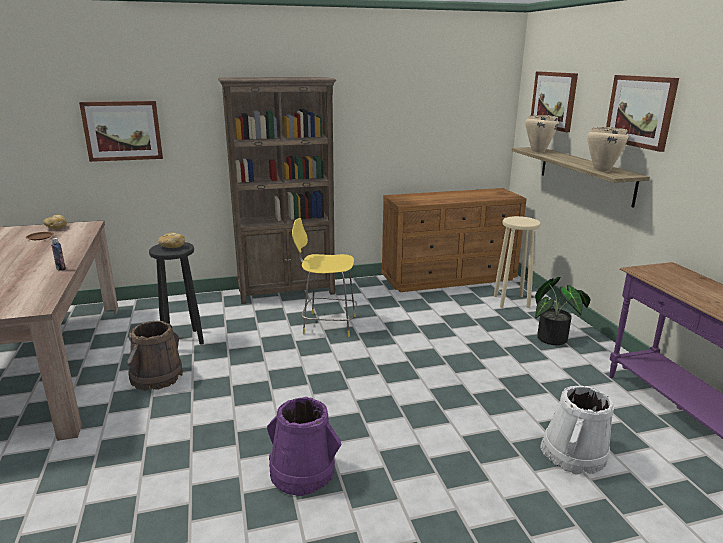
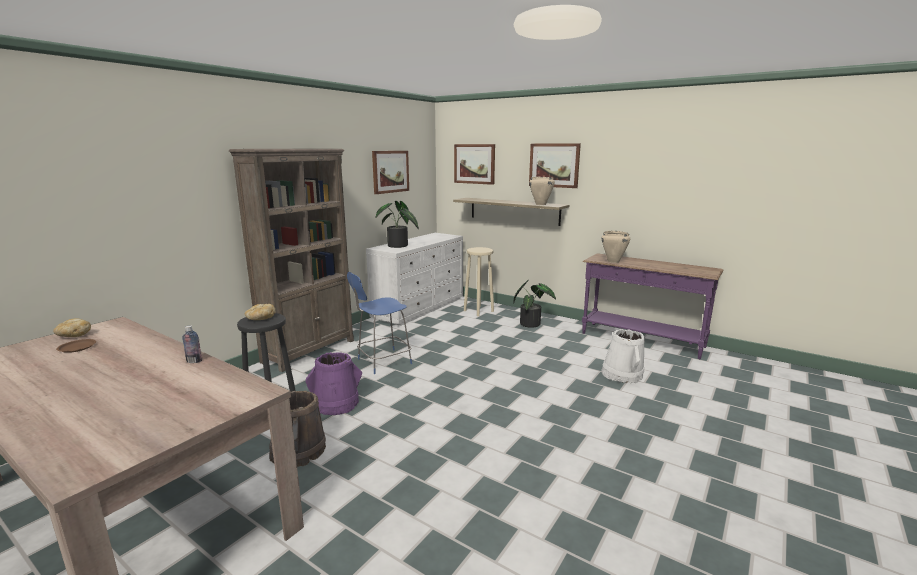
camera: 40 degrees left, 5 degrees down
(122, 131) = (128, 210): picture -> picture (390, 171)
(302, 472) = (517, 450): purple bucket -> purple bucket (336, 404)
(327, 324) = (382, 362): yellow stool -> blue stool
(420, 198) = (398, 246): none -> potted plant
(449, 278) = (419, 308): brown dresser -> white dresser
(538, 151) = (475, 199): beige cooking pot -> beige cooking pot (613, 261)

